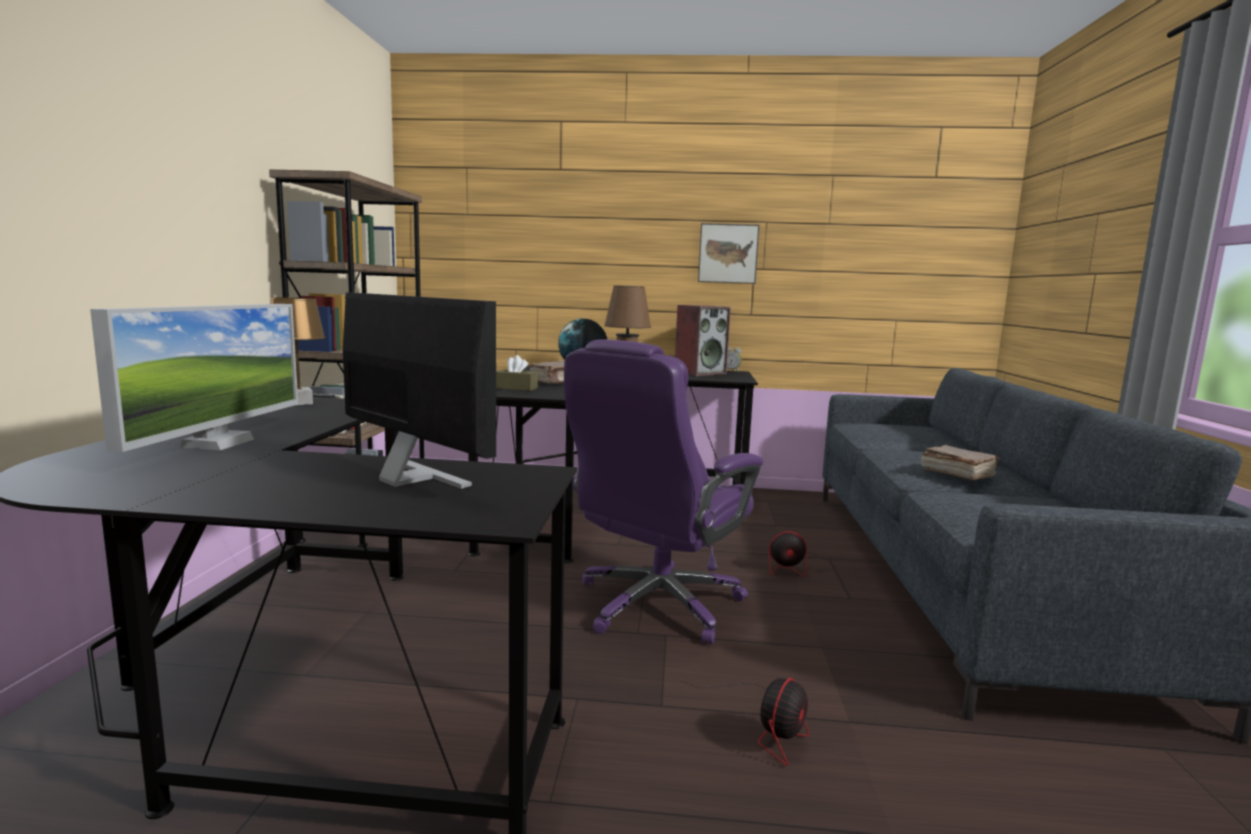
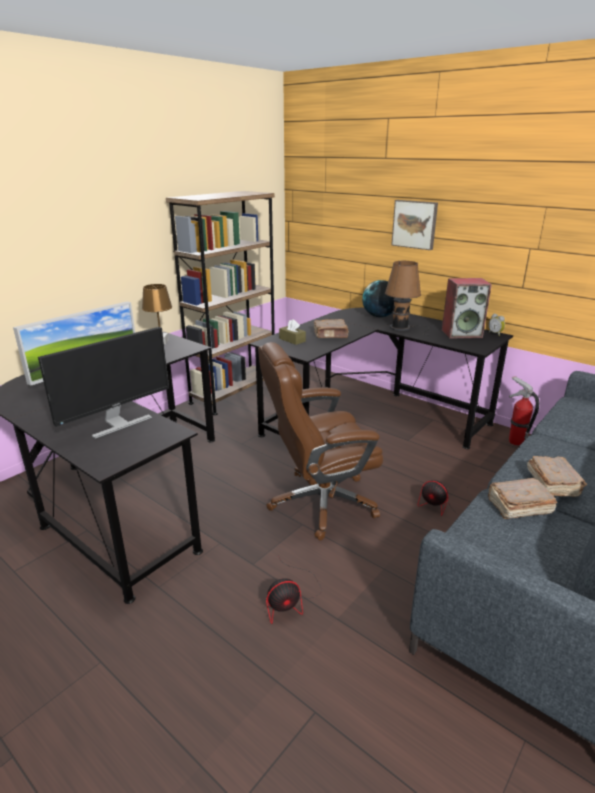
camera: 35 degrees right, 15 degrees up
(412, 478) = (117, 423): monitor -> monitor turned 60 degrees clockwise
(656, 605) = (320, 503): purple office chair -> brown office chair
(728, 254) = (507, 234): picture -> picture (415, 224)
(778, 498) = (515, 442): none -> fire extinguisher
(968, 494) = (518, 507): none -> brown book

